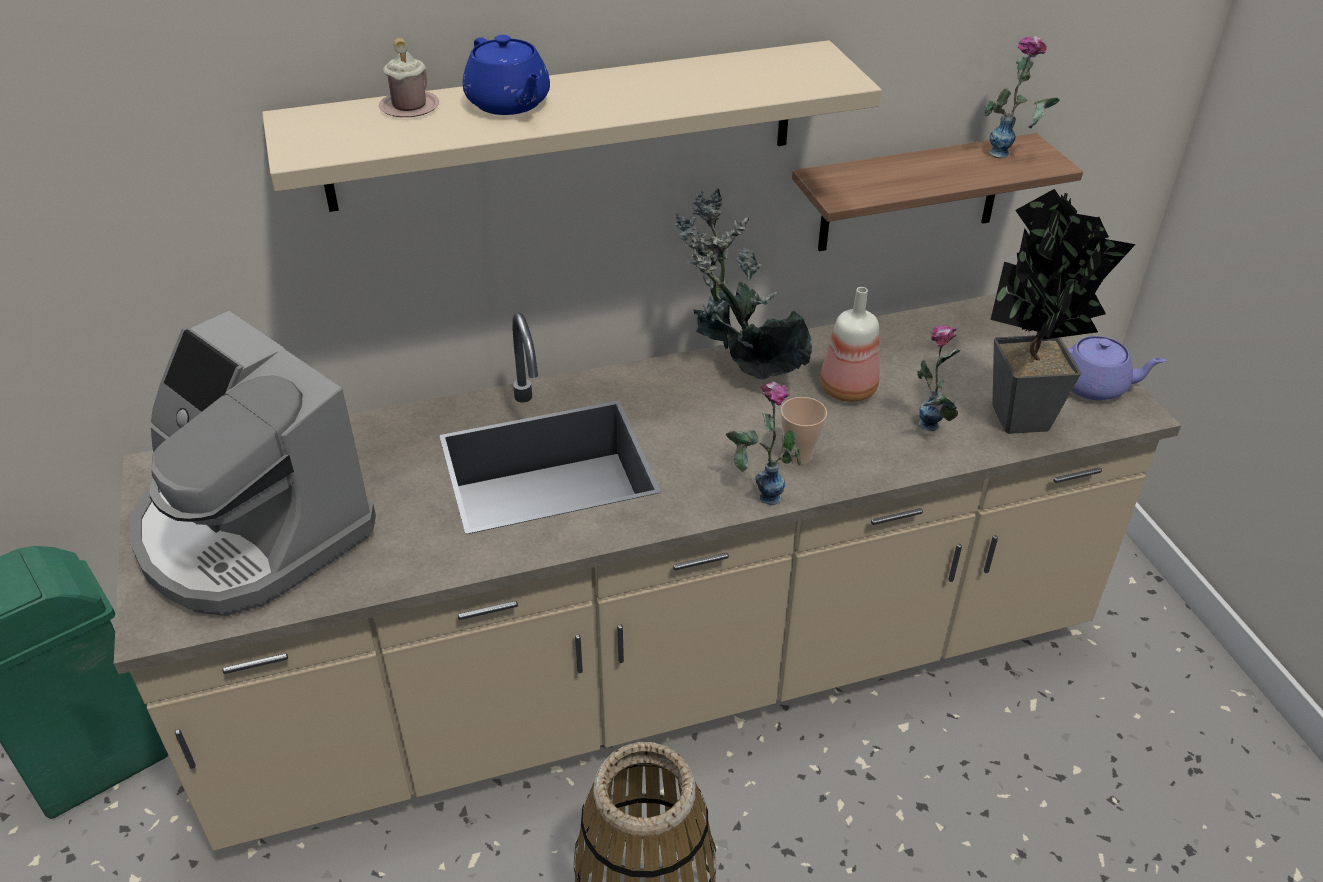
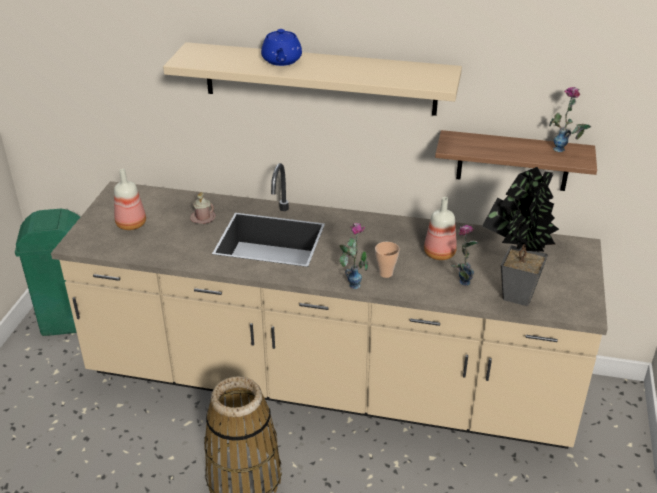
camera: 30 degrees right, 5 degrees down
(250, 532) = (132, 224): coffee machine -> bottle
(409, 107) = (241, 53): pink mug -> pink mug (203, 218)
(739, 372) = (392, 229): potted plant -> none
(1094, 386) = (576, 295): purple teapot -> none

